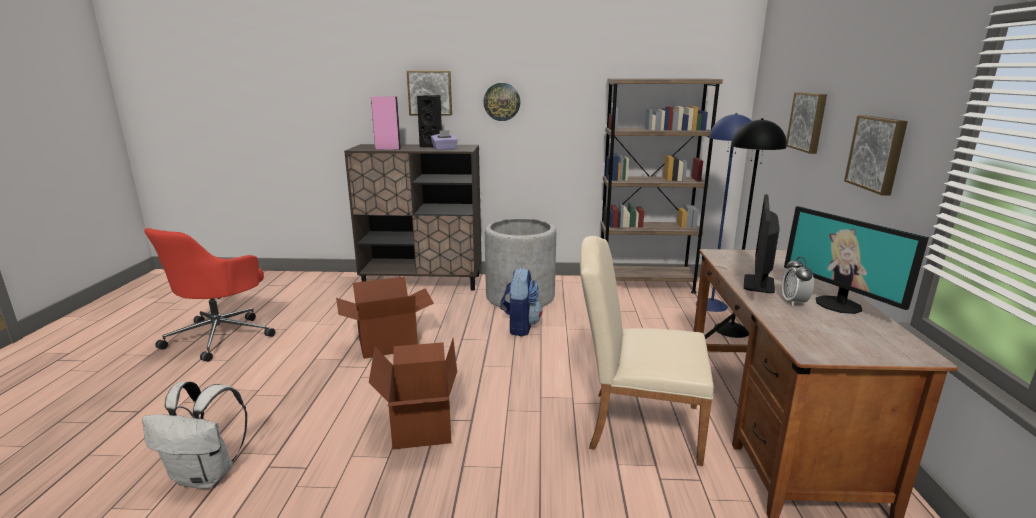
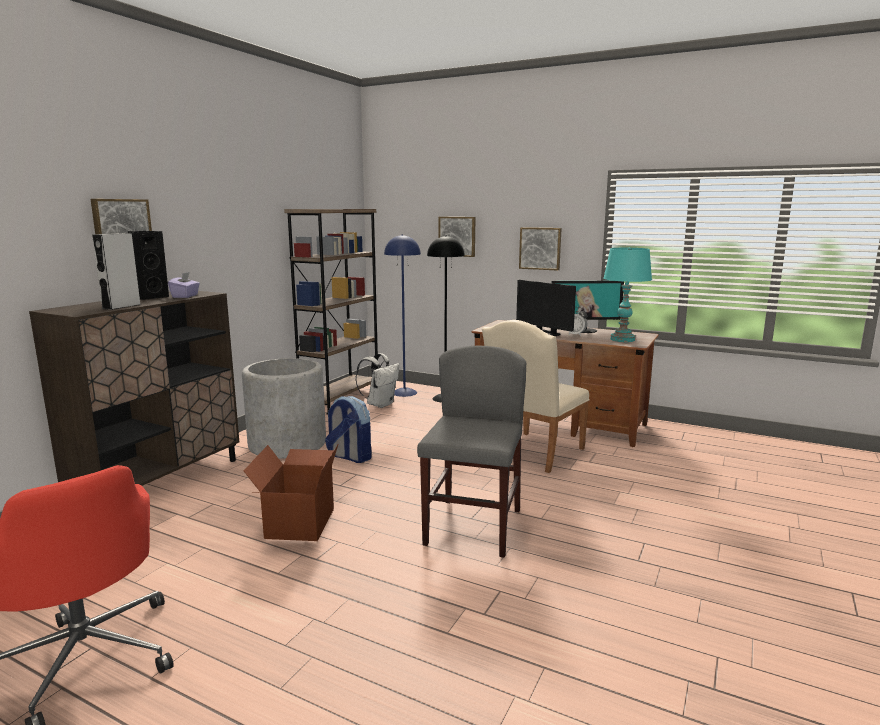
camera: 65 degrees left, 5 degrees down
(207, 475) = (475, 656): white backpack -> white backpack (380, 404)
(388, 149) = (121, 306): pink speaker -> grey speaker
(420, 425) = (473, 527): cardboard box -> grey chair
(502, 102) = (200, 236): wall clock -> none
(830, 338) = (622, 339): none -> turquoise table lamp

